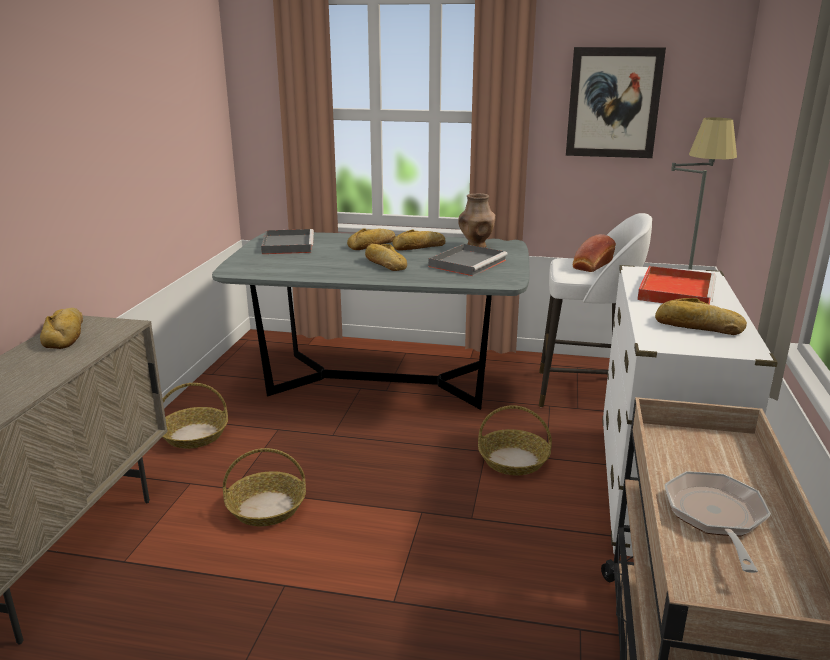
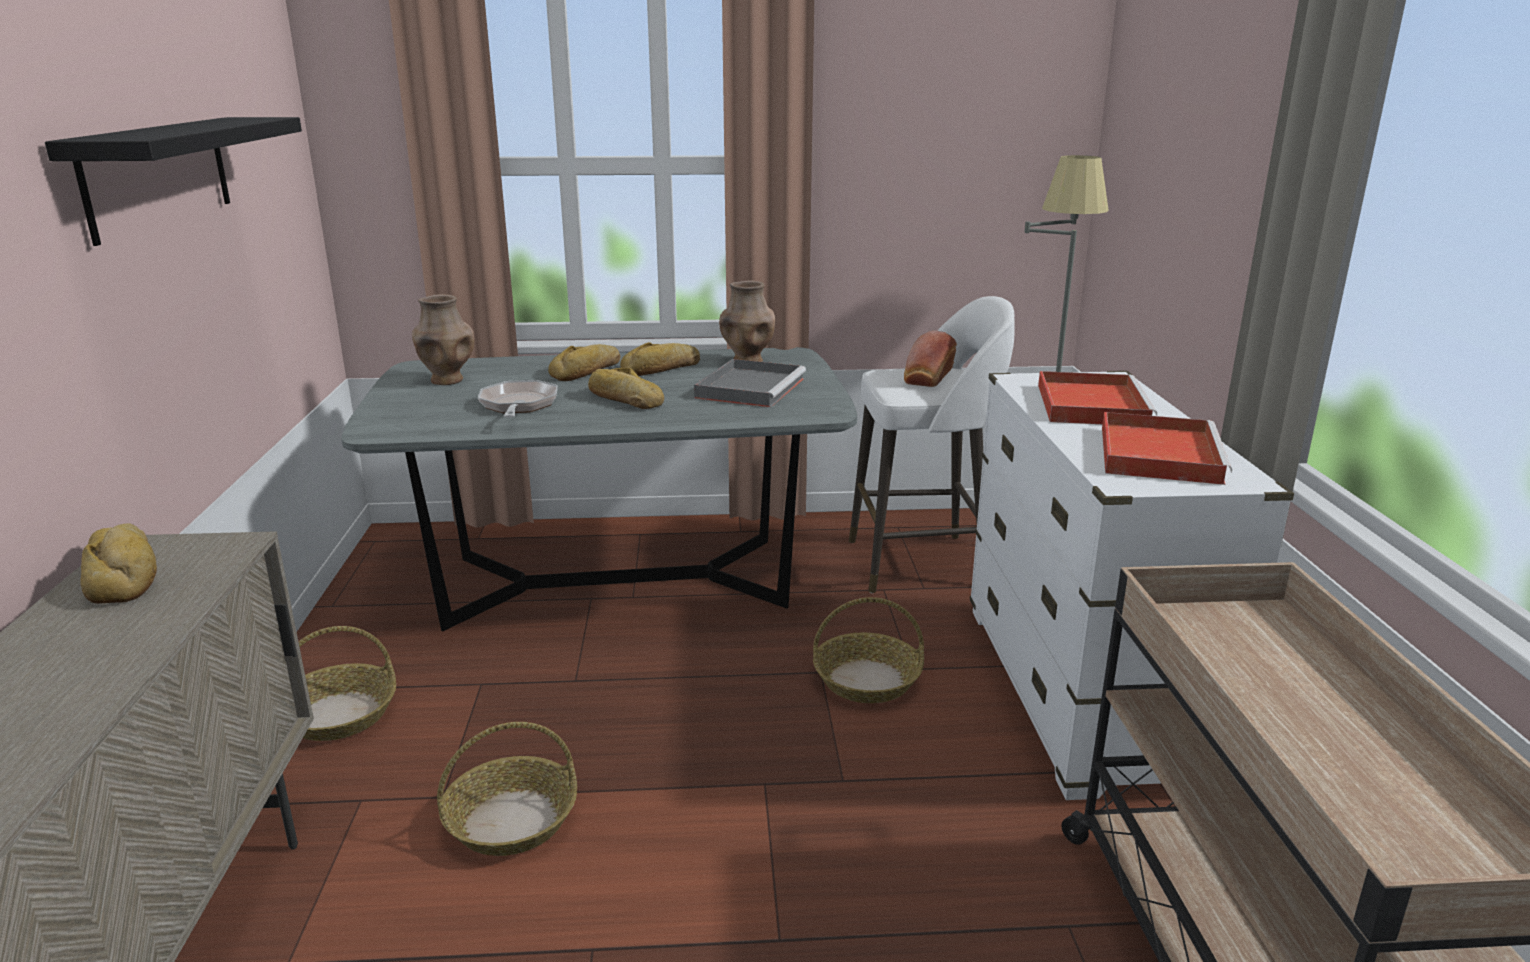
camera: 15 degrees left, 0 degrees up
(120, 116) = (158, 175): none -> black shelf
(287, 244) = (447, 380): grey tray -> brown vase
(613, 103) = (927, 138): picture -> none
(698, 326) = (1158, 453): bread -> red tray
(716, 517) = (1319, 734): frying pan -> frying pan (518, 406)

